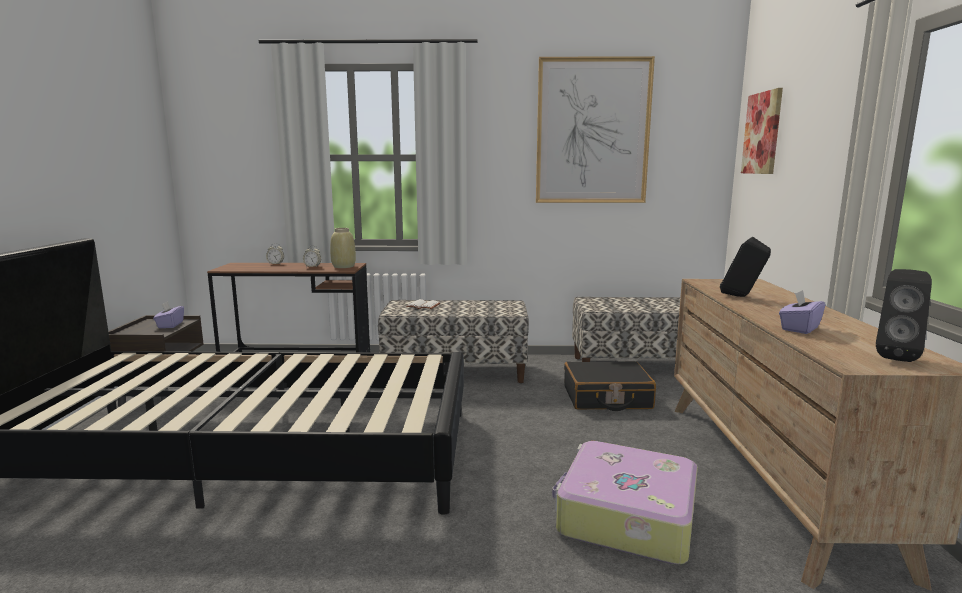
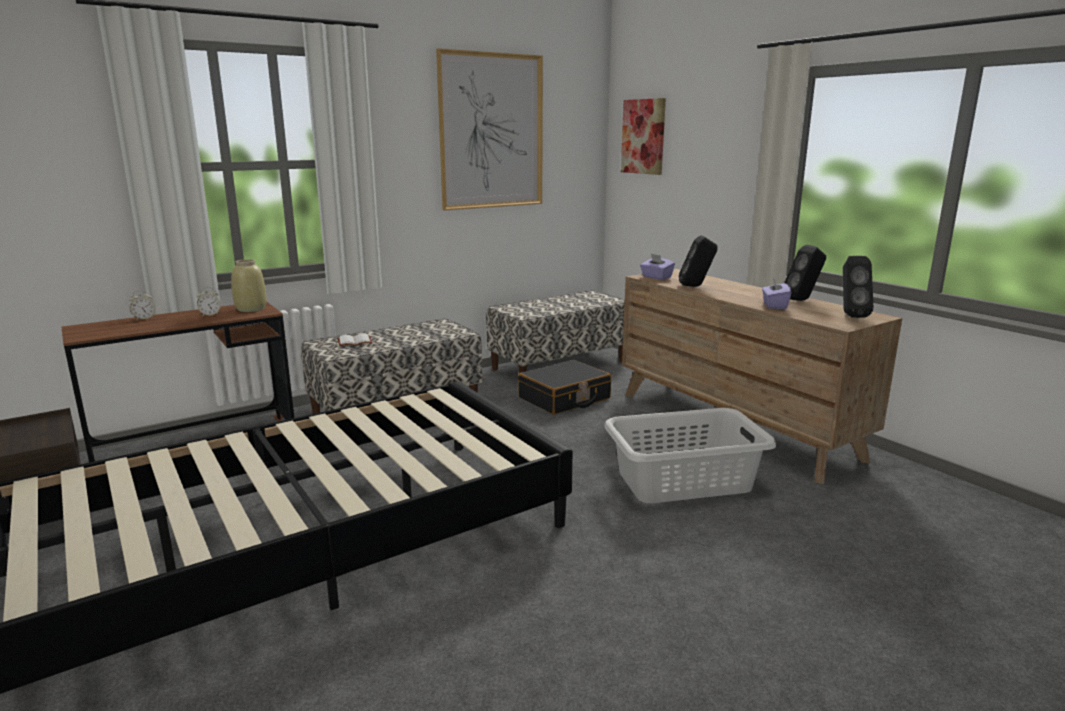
camera: 35 degrees left, 5 degrees up
(170, 325) = (43, 429): purple tissue box -> purple tissue box (656, 277)
(625, 516) = (685, 481): suitcase -> grey laundry basket
(859, 329) = (802, 300): none -> black speaker

